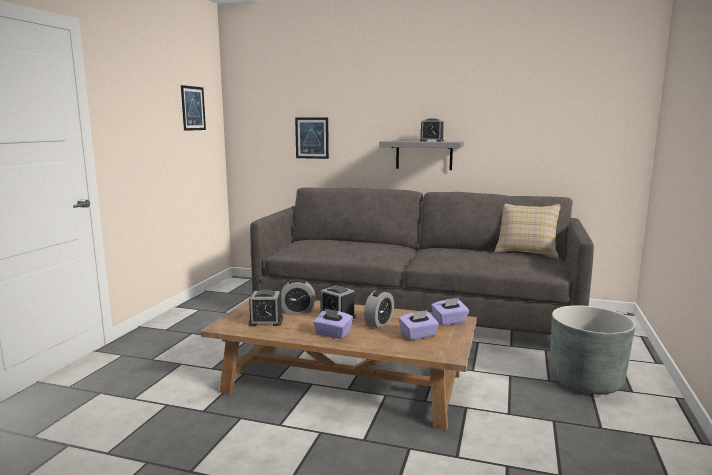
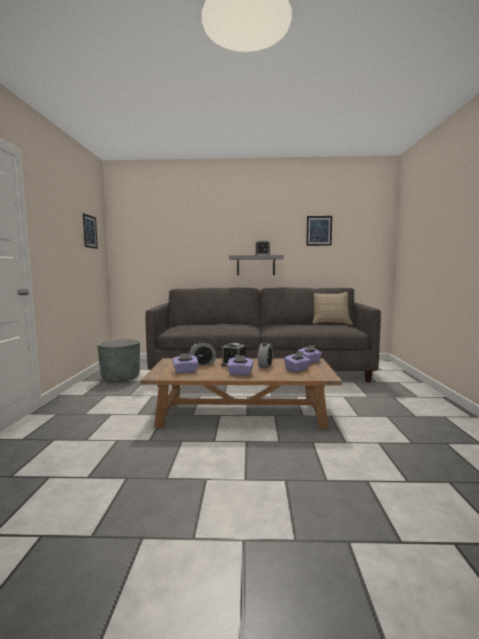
camera: 15 degrees left, 5 degrees down
(266, 321) = (185, 371): alarm clock -> purple tissue box
(312, 138) = (176, 255): picture -> picture (319, 230)
(585, 381) = (389, 394): grey planter -> grey planter (120, 378)

